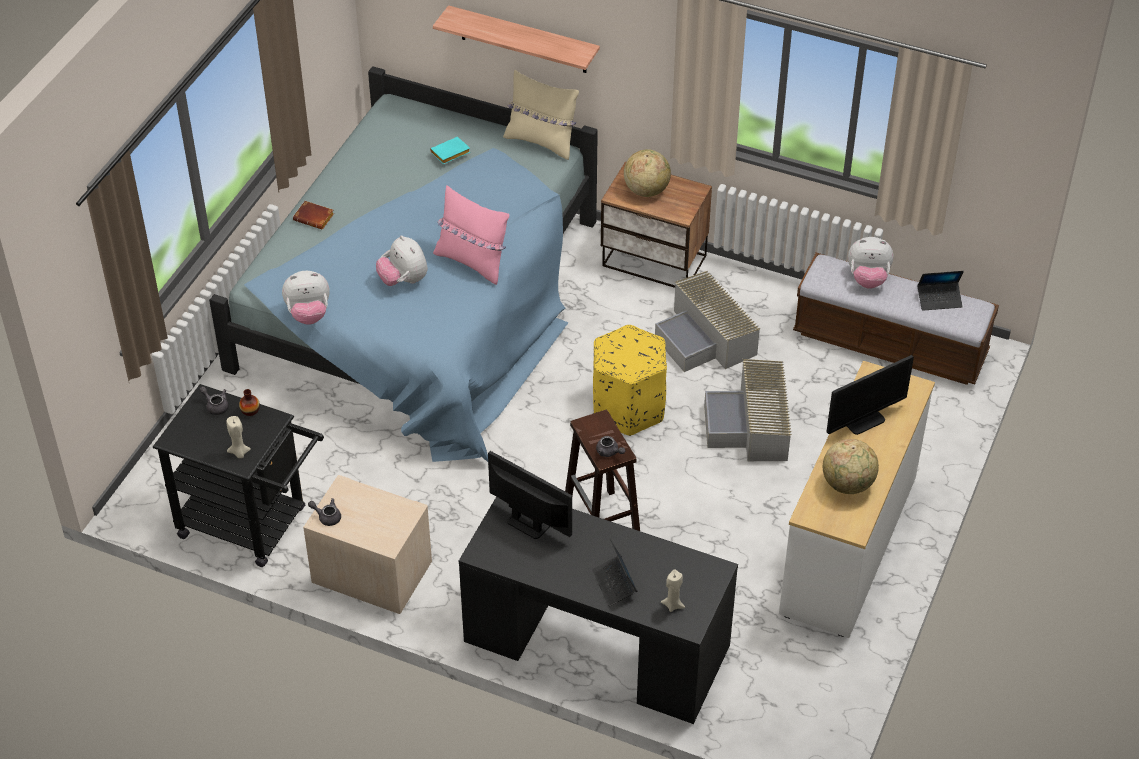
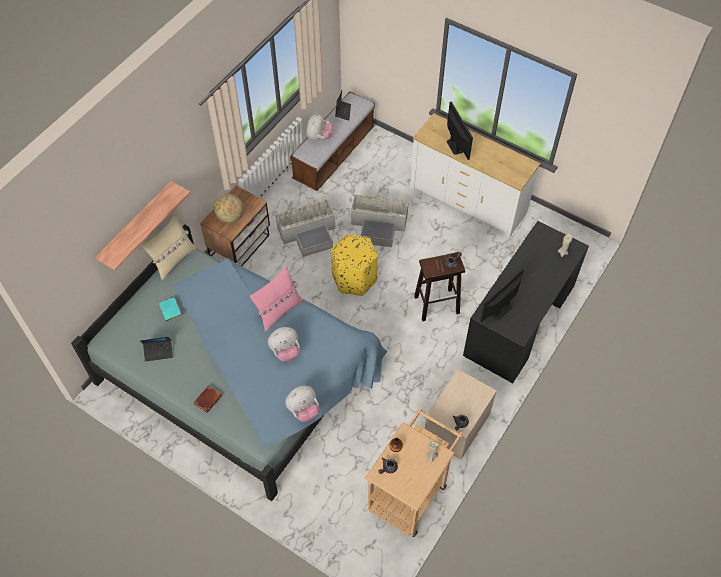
camera: 80 degrees left, 10 degrees up
(252, 525) = (410, 491): black cart -> beige cart
(308, 314) = (303, 410): plush toy -> plush toy turned 60 degrees clockwise
(614, 584) = (547, 275): laptop -> laptop (158, 352)
(848, 484) = (499, 161): globe -> none

